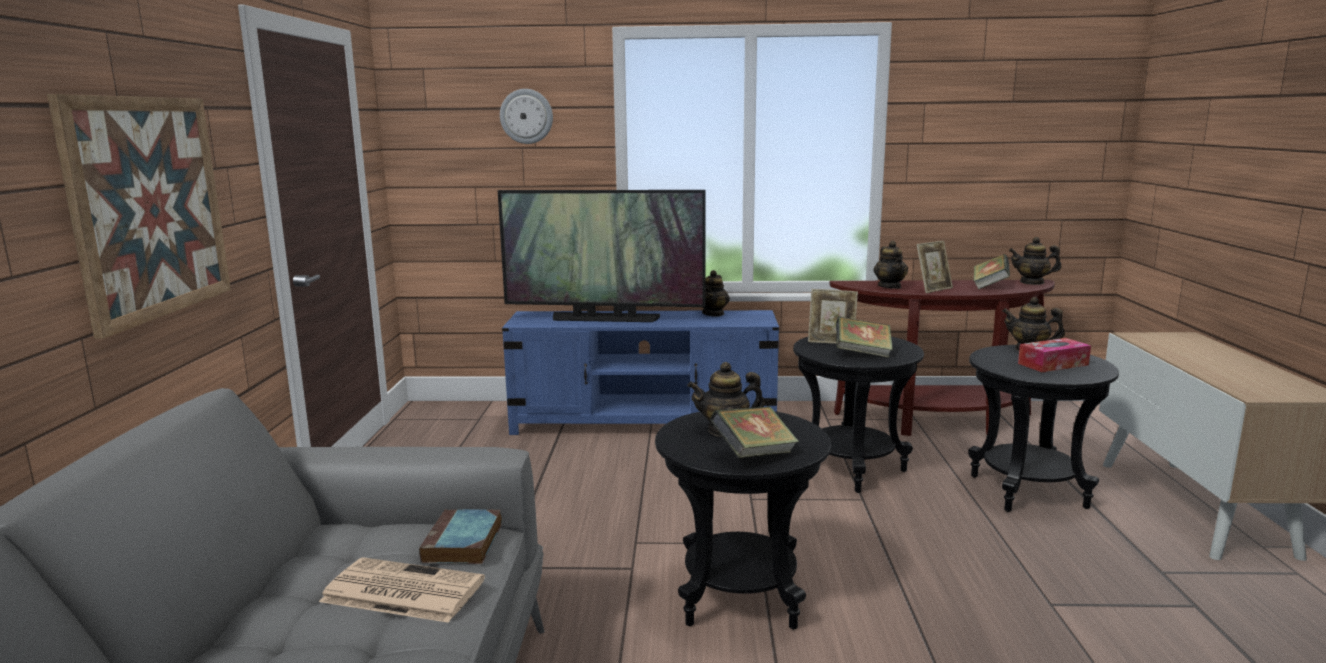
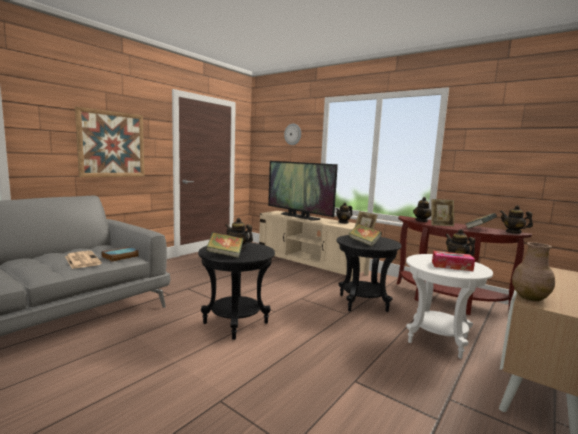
camera: 35 degrees right, 5 degrees down
(644, 423) = (310, 265): blue tv stand -> beige tv stand
(1027, 492) = (438, 340): black side table -> white side table
(1239, 389) = (529, 297): none -> brown vase

